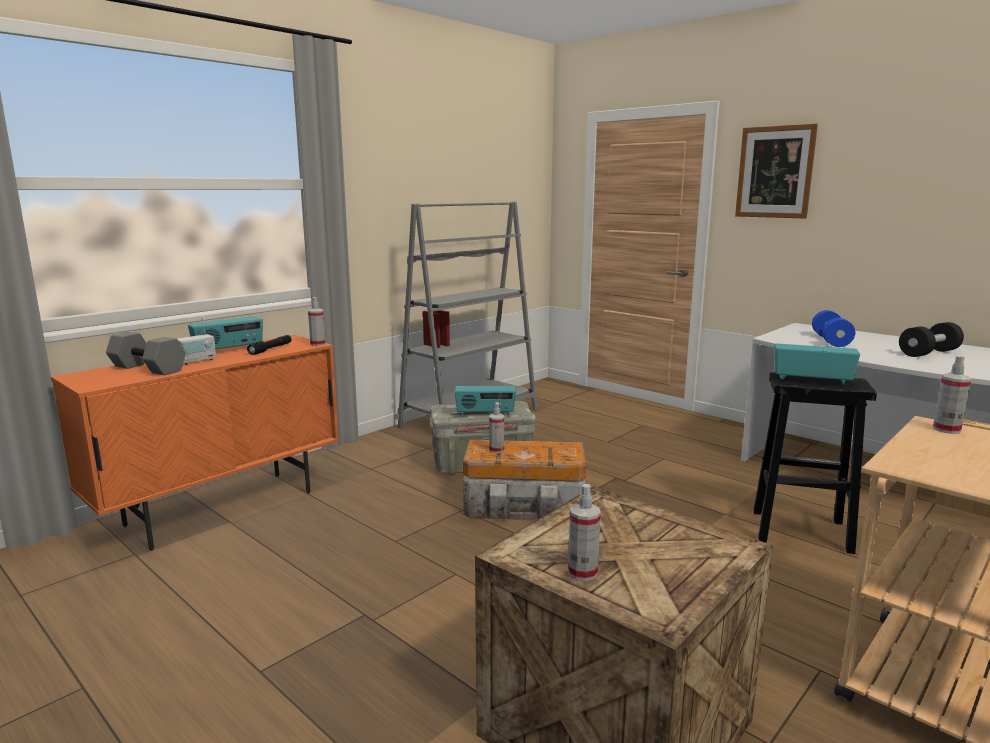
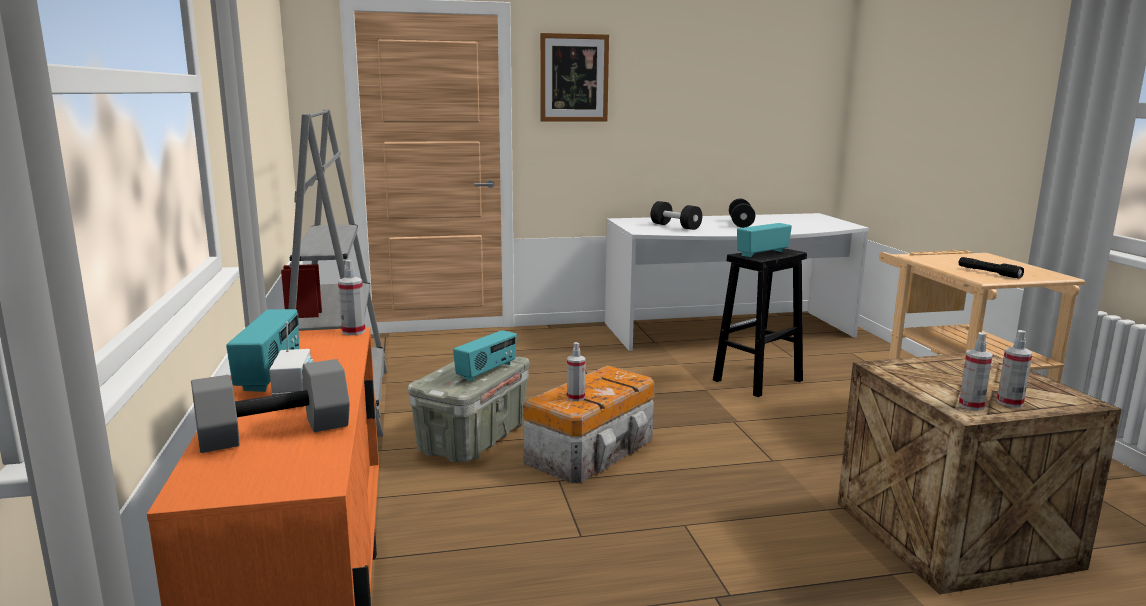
camera: 55 degrees left, 0 degrees up
(271, 349) = (323, 354): black flashlight -> black flashlight (988, 273)
(831, 341) = (675, 226): blue dumbbell -> black dumbbell
(946, 429) = (930, 258): spray bottle -> spray bottle (971, 405)

